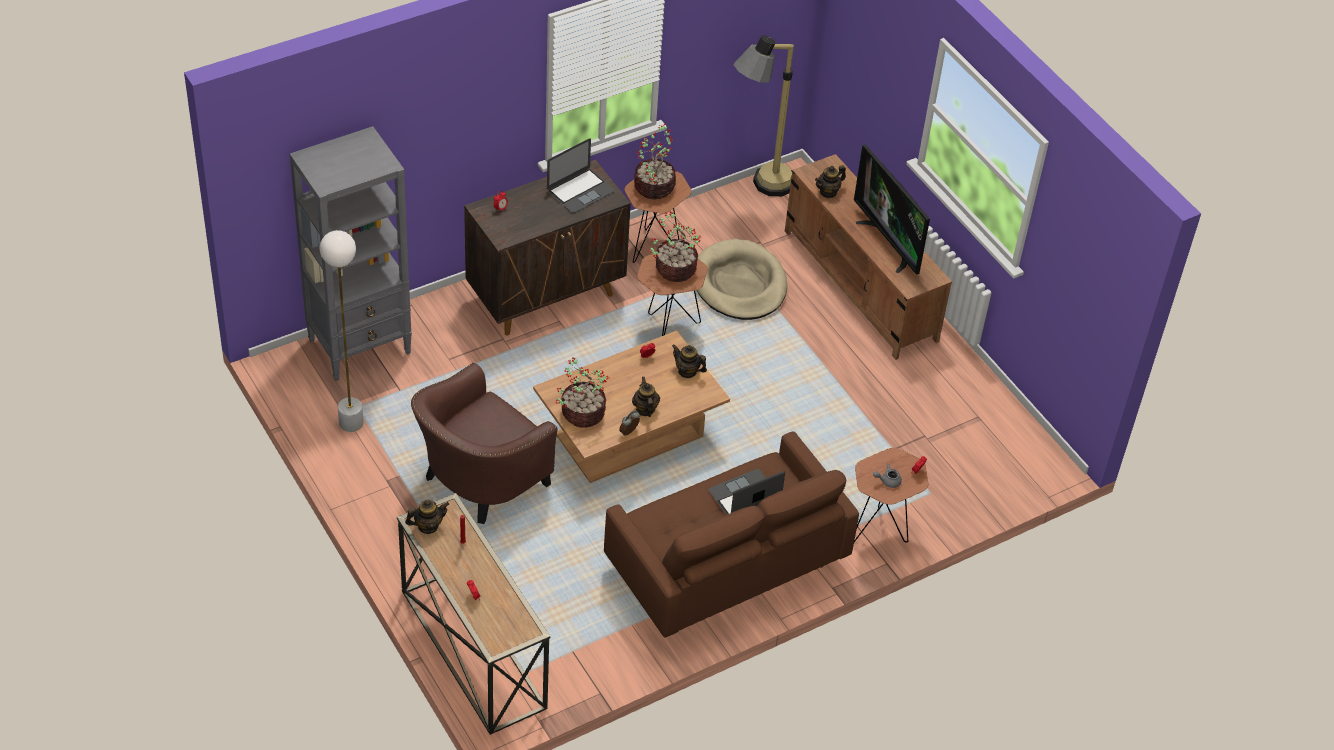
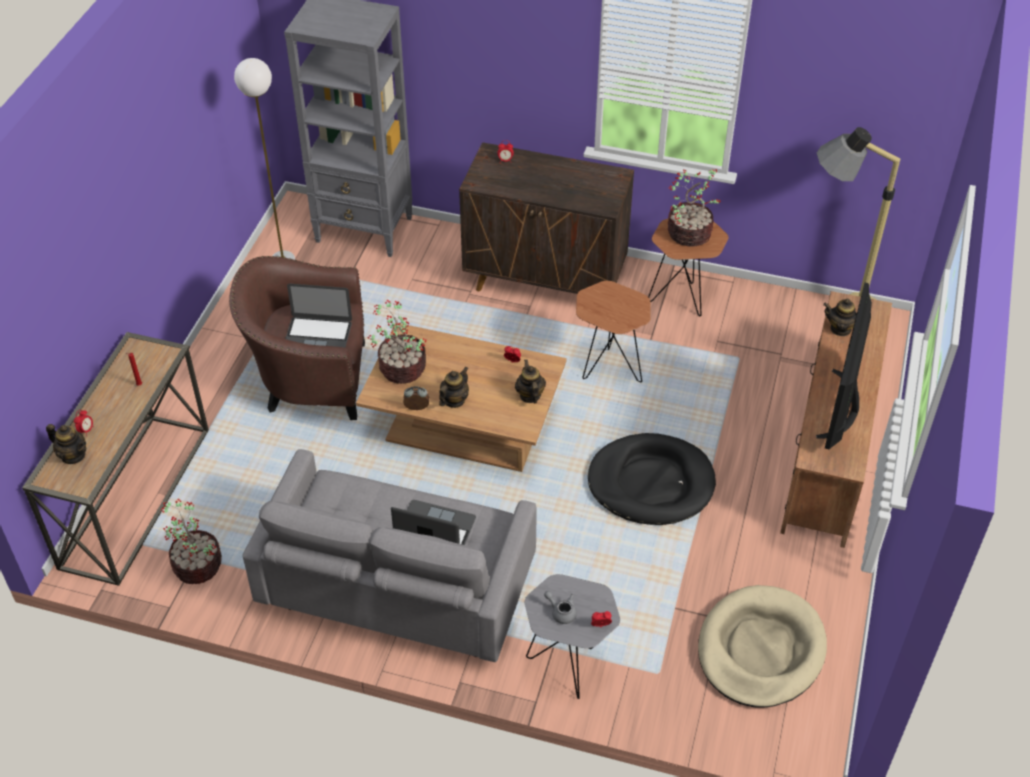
camera: 50 degrees right, 0 degrees up
(428, 526) = (135, 354): teapot -> teapot (73, 455)
(580, 191) = (587, 185): laptop -> laptop (318, 335)
(674, 269) = (617, 305): potted plant -> potted plant (196, 565)
(725, 567) = (397, 589): brown sofa -> grey sofa
(739, 284) = (717, 375): beige dog bed -> beige dog bed (760, 650)
(787, 384) = (651, 483): none -> black dog bed
(880, 530) = (569, 668): brown side table -> grey side table

